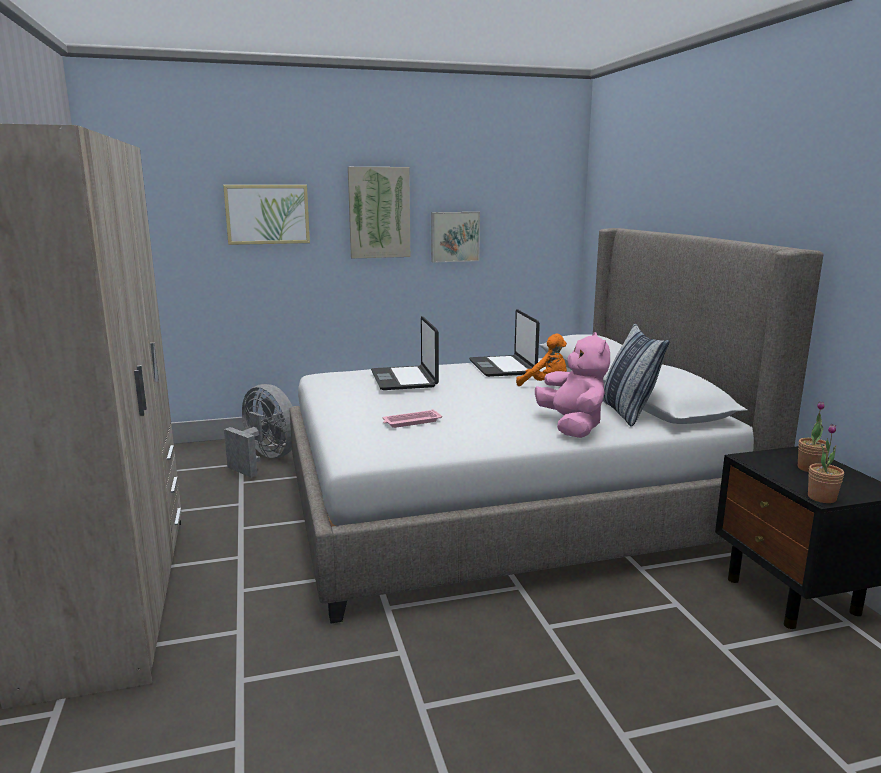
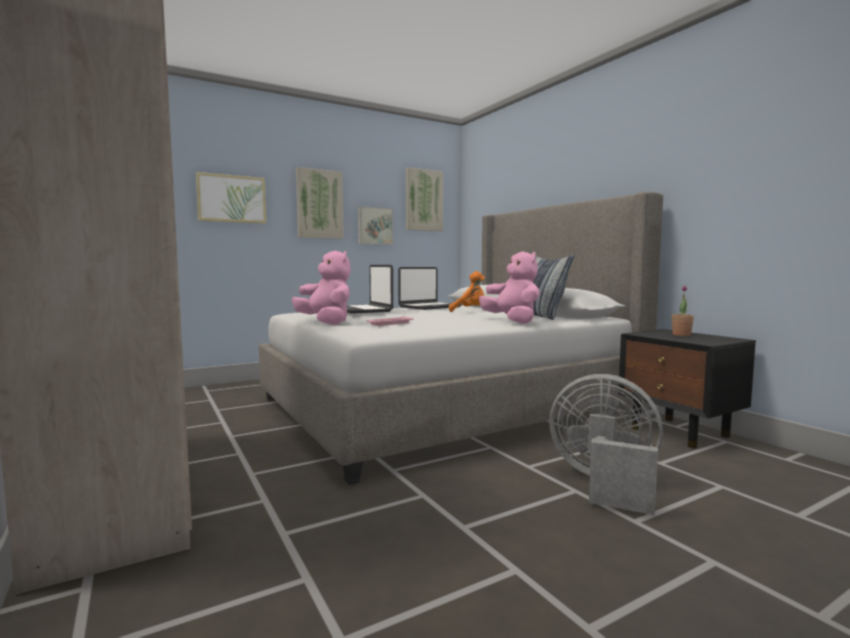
camera: 15 degrees left, 10 degrees down
(265, 460) = (232, 396): grey fan -> grey fan (604, 483)
(340, 413) = (326, 323): none -> pink plush toy
(503, 367) = (429, 307): laptop -> laptop turned 105 degrees counterclockwise
(527, 196) = (423, 200): none -> picture
(821, 498) = (706, 343): potted plant -> none

